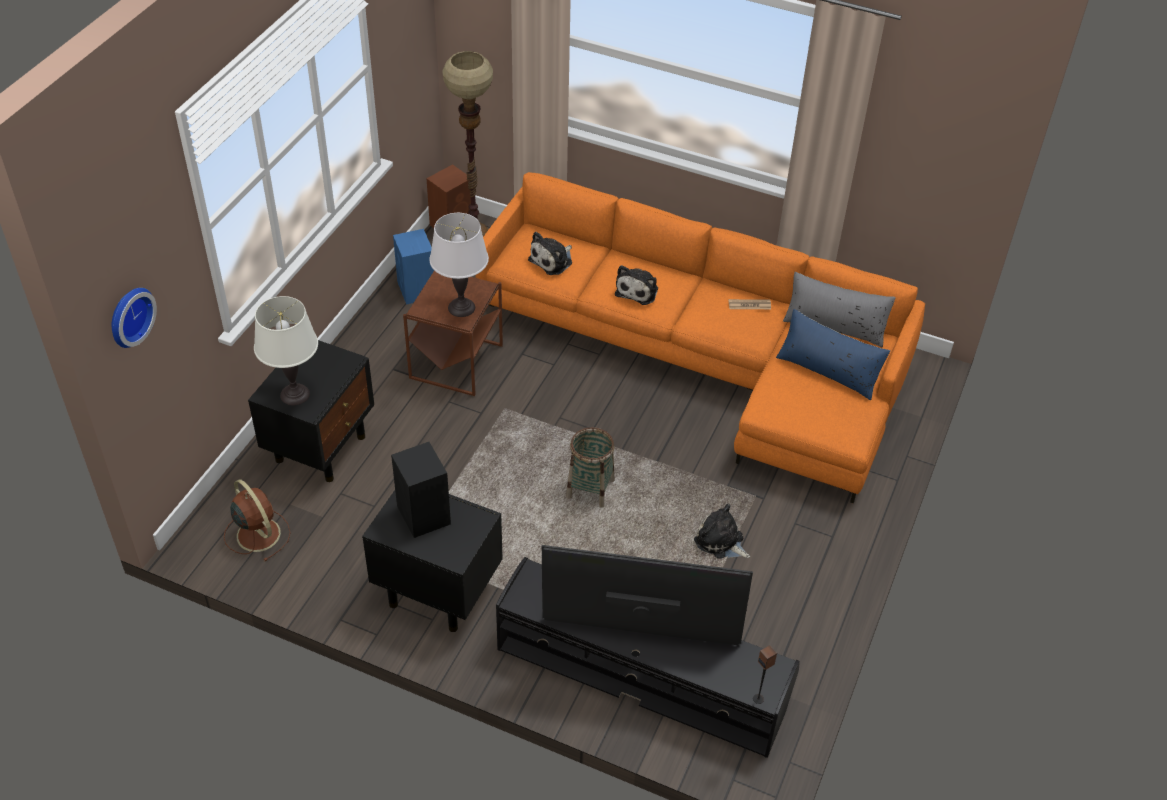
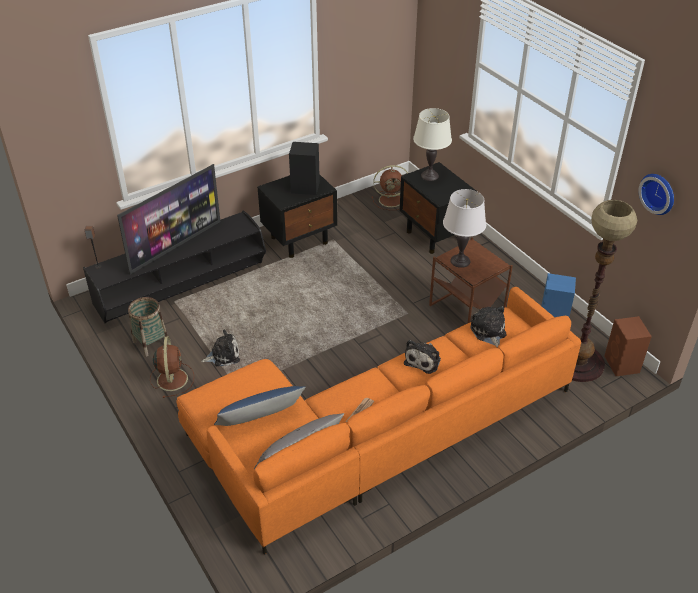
camera: 125 degrees right, 5 degrees down
(128, 316) = (431, 39): wall clock -> wall clock (659, 193)
(590, 489) = (313, 321): basket -> basket (151, 343)
(638, 290) = (423, 360): plush toy -> plush toy turned 120 degrees counterclockwise
(798, 568) = (172, 378): none -> brown fan

